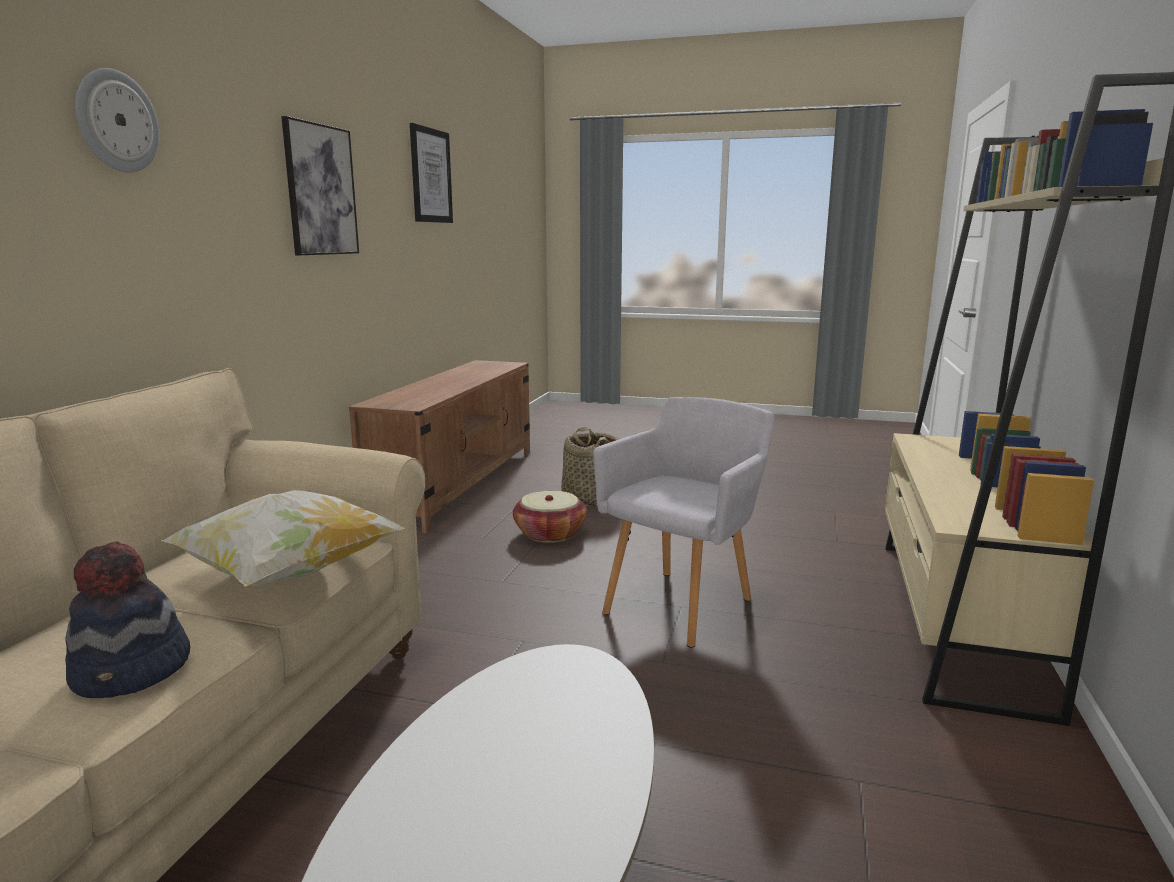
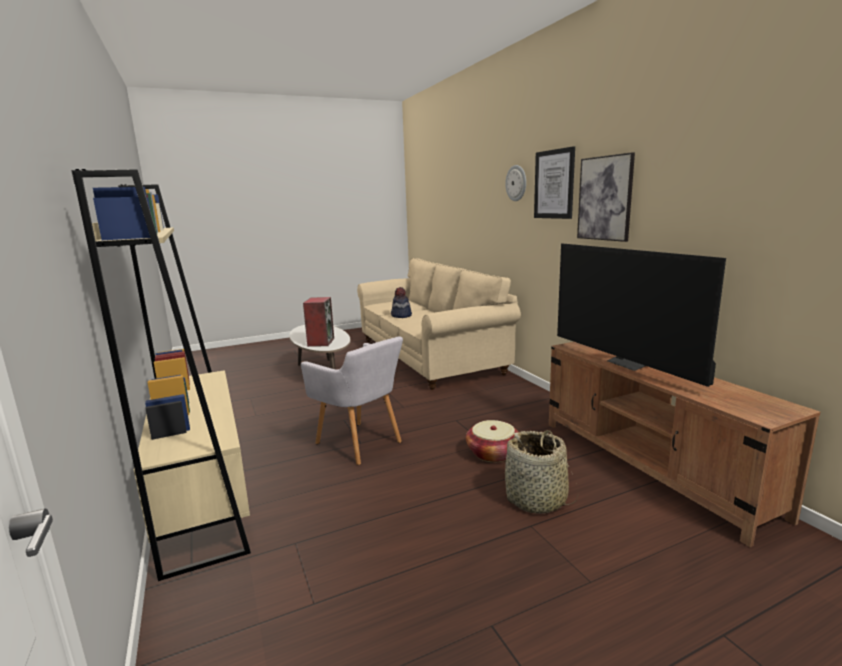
camera: 140 degrees right, 0 degrees up
(289, 573) = (417, 324): pillow -> none
(430, 176) = (771, 164): picture -> picture (554, 184)
(443, 387) = (629, 363): none -> television
(562, 716) = (320, 342): none -> speaker
(683, 603) = (361, 444): grey armchair -> grey armchair turned 45 degrees counterclockwise

